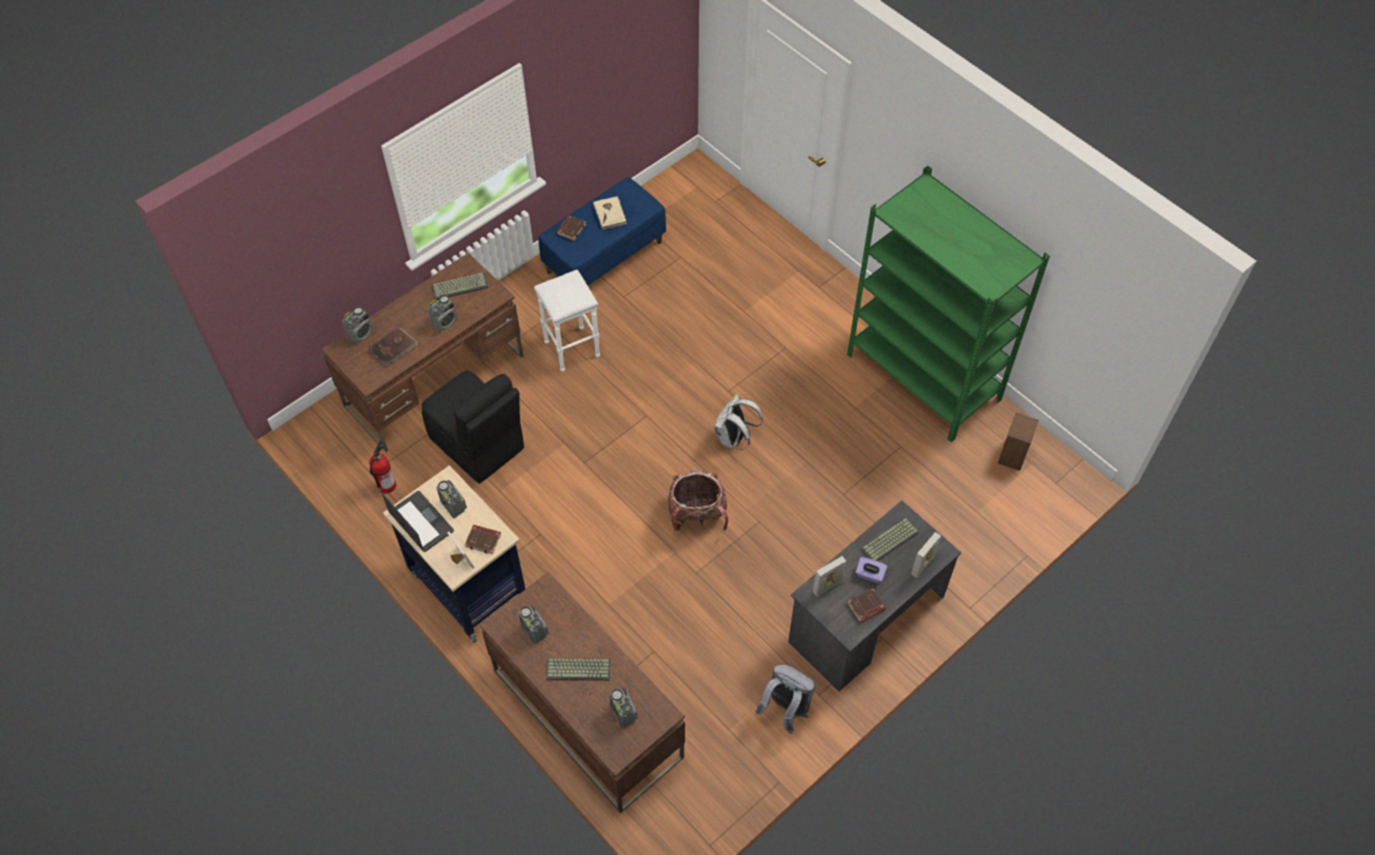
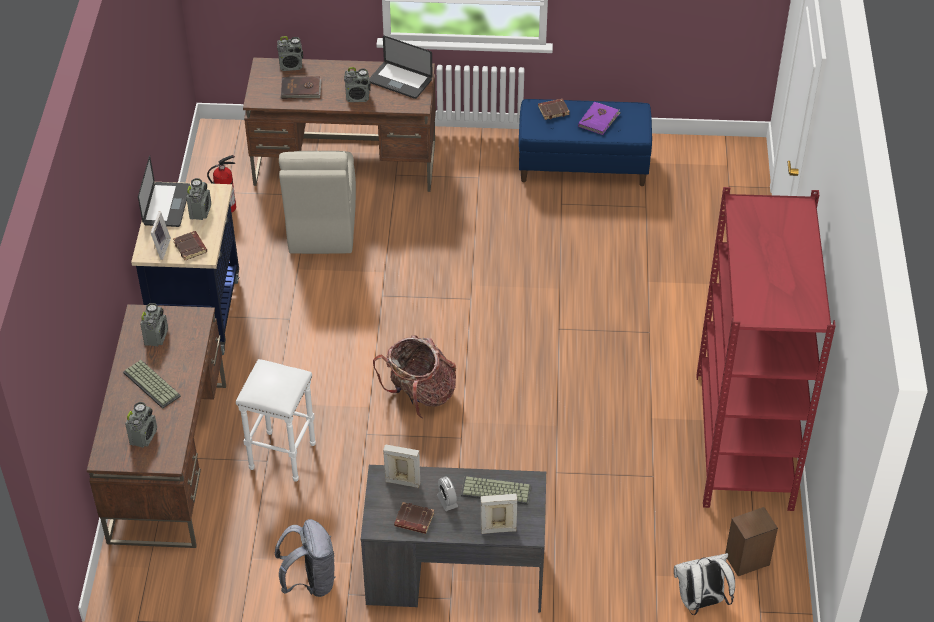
camera: 45 degrees right, 10 degrees down
(460, 286) = (400, 81): keyboard -> laptop
(478, 445) = (322, 227): black chair -> beige chair
(573, 349) = (474, 213): white stool -> white stool (283, 457)
(610, 214) = (599, 120): beige book -> purple book
(734, 439) = (519, 365): white backpack -> white backpack (700, 602)
(869, 575) = (447, 501): purple tissue box -> alarm clock
(923, 377) = (743, 441): green bookcase -> red bookcase

